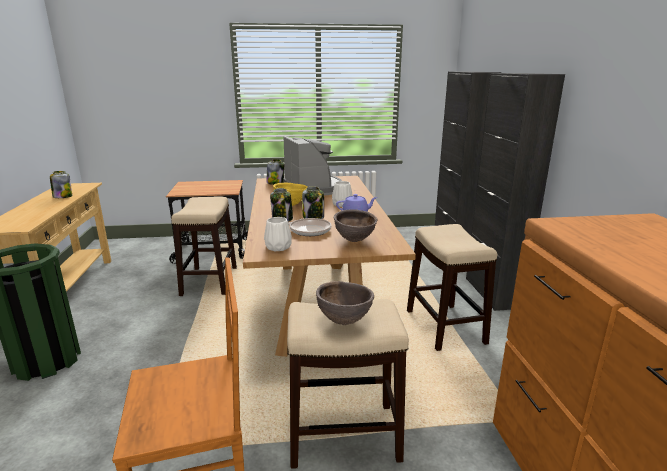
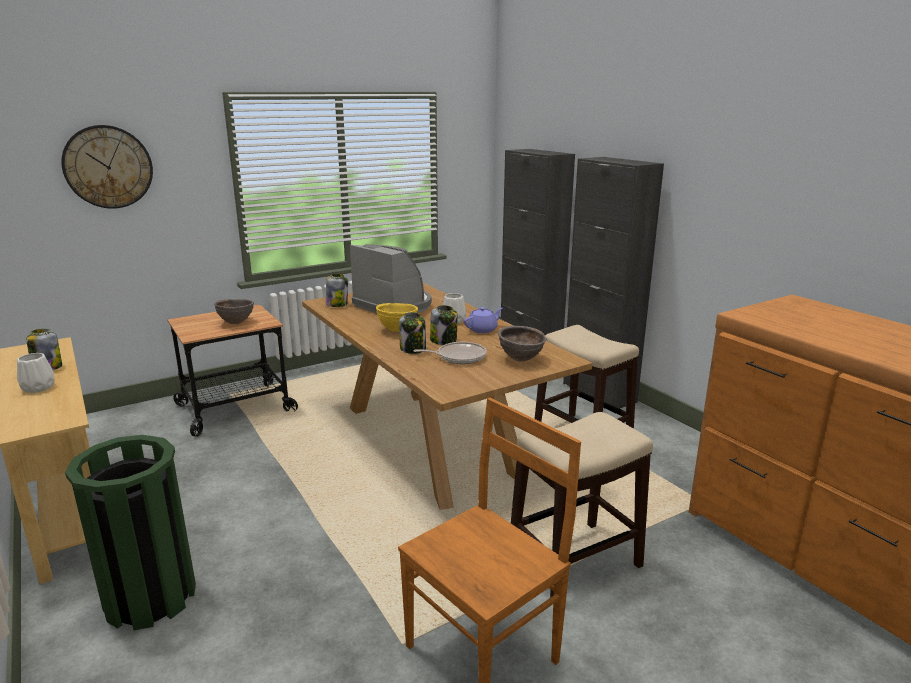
camera: 25 degrees left, 0 degrees up
(150, 74) = (108, 167): none -> wall clock
(209, 280) = (272, 447): stool -> none
(277, 247) = (454, 381): white vase -> white vase (37, 387)
(344, 321) = (588, 440): brown bowl -> brown bowl (236, 323)

